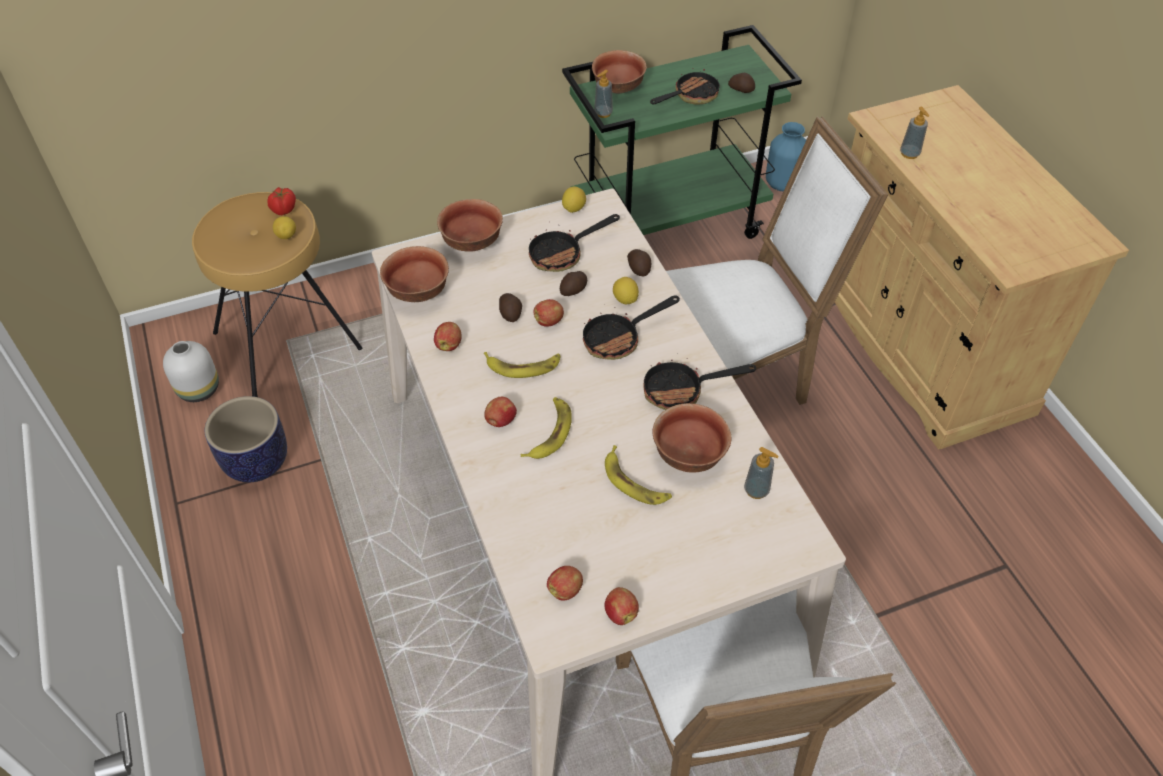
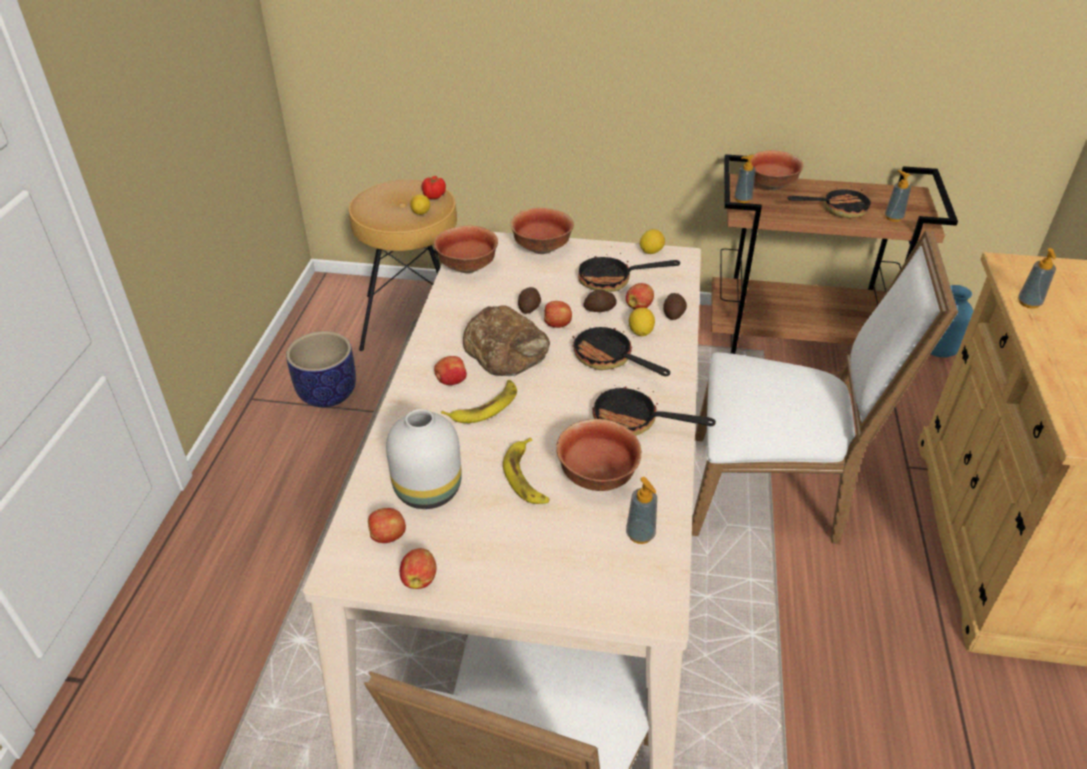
camera: 30 degrees right, 10 degrees down
(197, 389) = (327, 328): white vase -> white vase (426, 489)
(449, 345) = (458, 312): apple -> apple (639, 306)
(523, 366) = (506, 349): banana -> bread
(619, 339) = (609, 359): frying pan -> frying pan turned 45 degrees clockwise
(669, 225) = (798, 346): green cart -> brown cart
(741, 89) = (893, 217): potato -> soap dispenser

